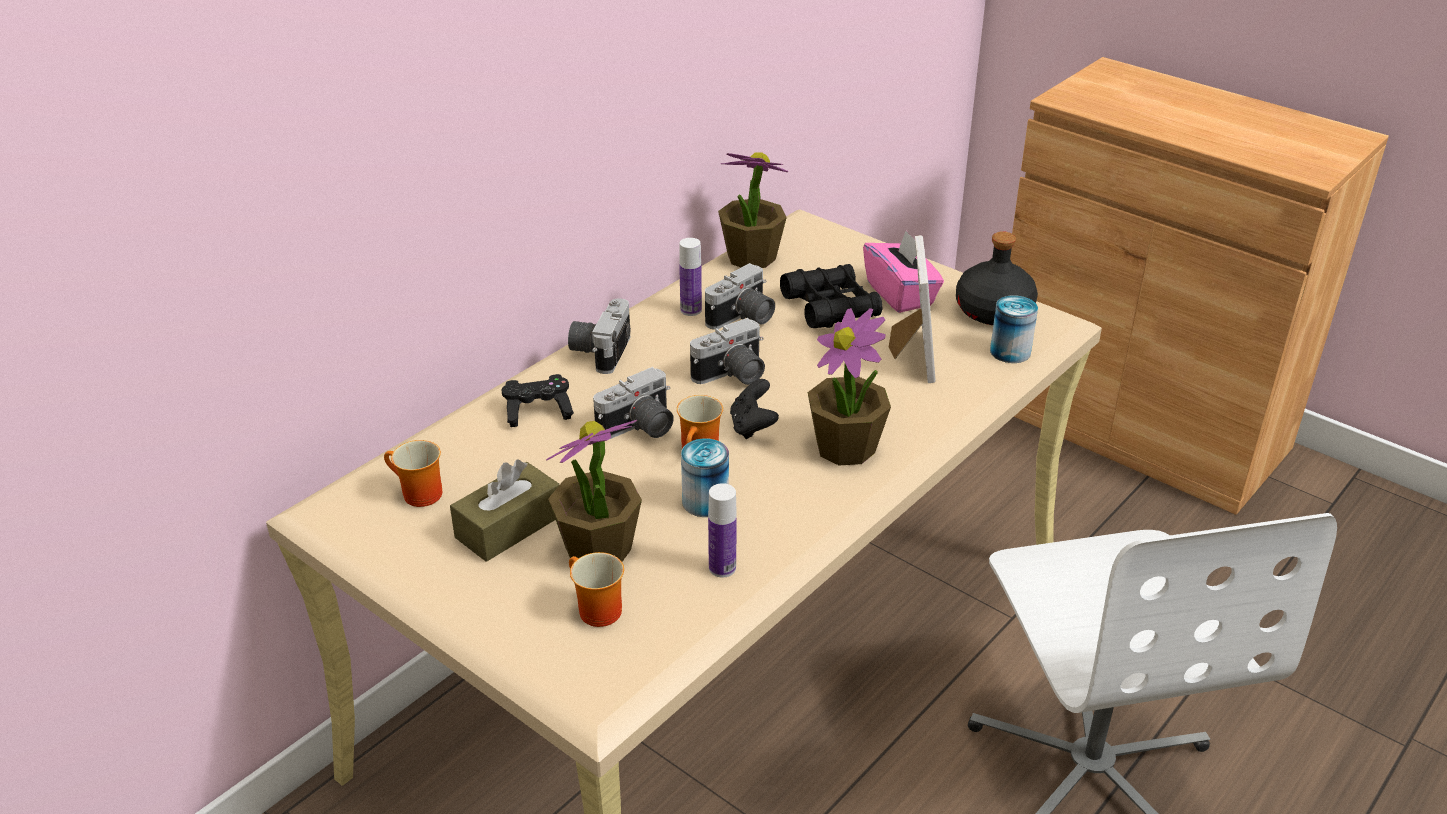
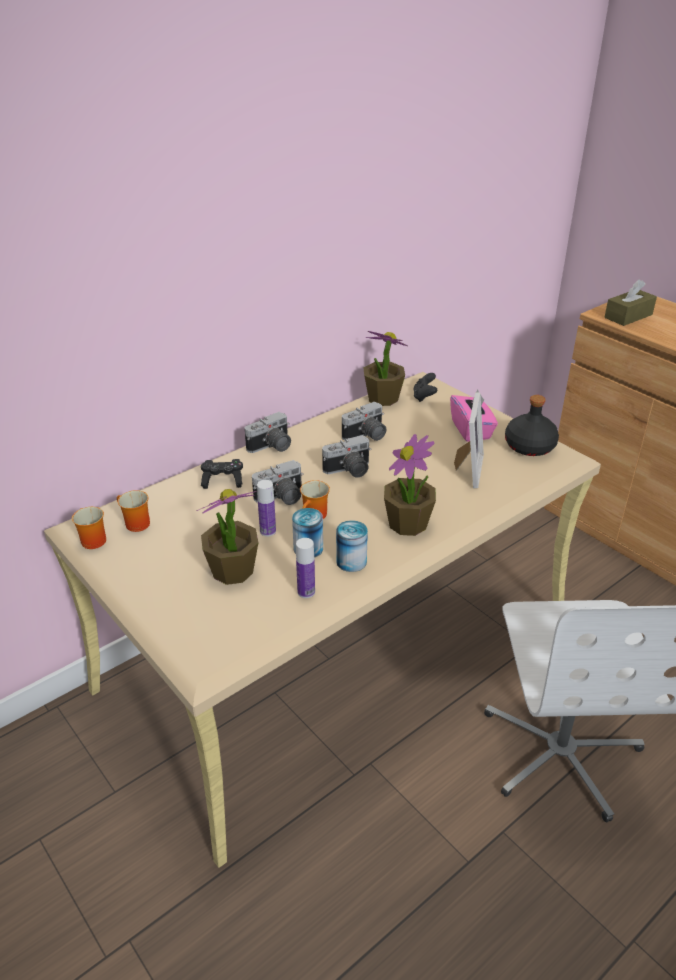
camera: 10 degrees right, 0 degrees up
(509, 527) = (182, 550): brown tissue box -> brown tissue box (628, 316)
(594, 611) = (218, 609): mug -> mug (90, 540)
(599, 350) = (271, 447): camera -> camera turned 150 degrees counterclockwise
(691, 310) = (335, 427): bottle -> bottle (268, 531)
(752, 426) = (352, 504): black game controller -> black game controller (424, 397)
(830, 307) = (424, 434): black binoculars -> none
(1010, 351) = (533, 473): can -> can (351, 561)

